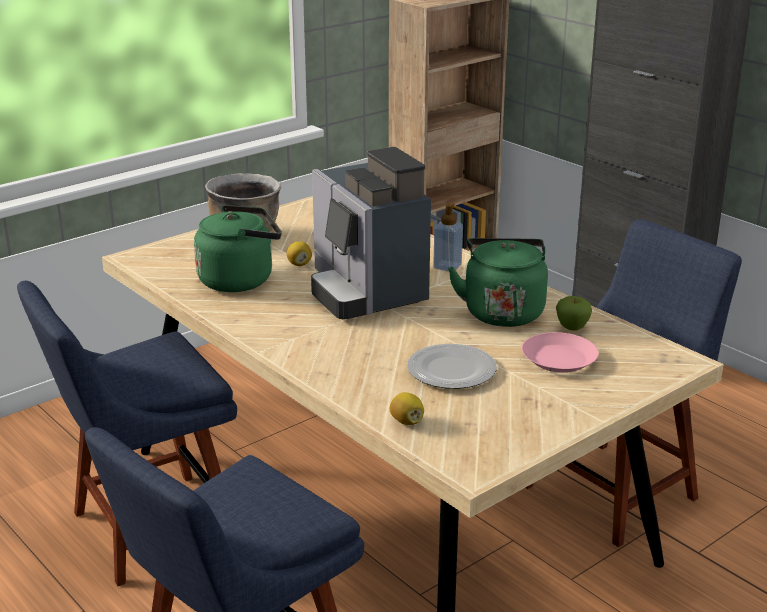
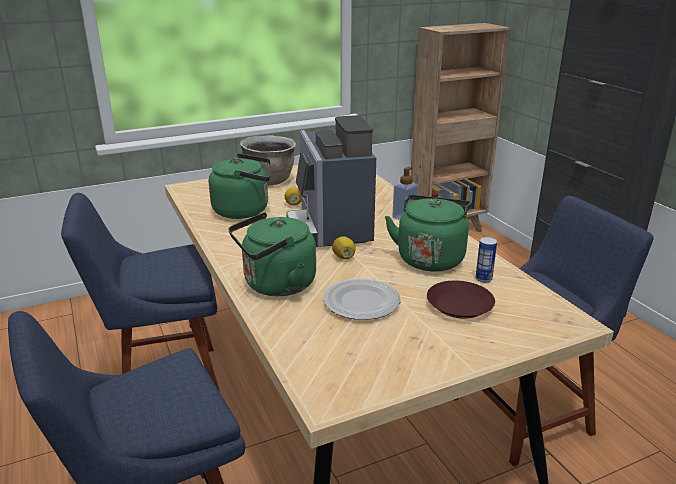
camera: 15 degrees right, 0 degrees up
(342, 365) = (276, 285): none -> green kettle
(406, 421) = (297, 343): lemon -> lemon (344, 257)
(558, 359) = (459, 305): pink plate -> brown plate
(572, 328) = (483, 279): apple -> can

